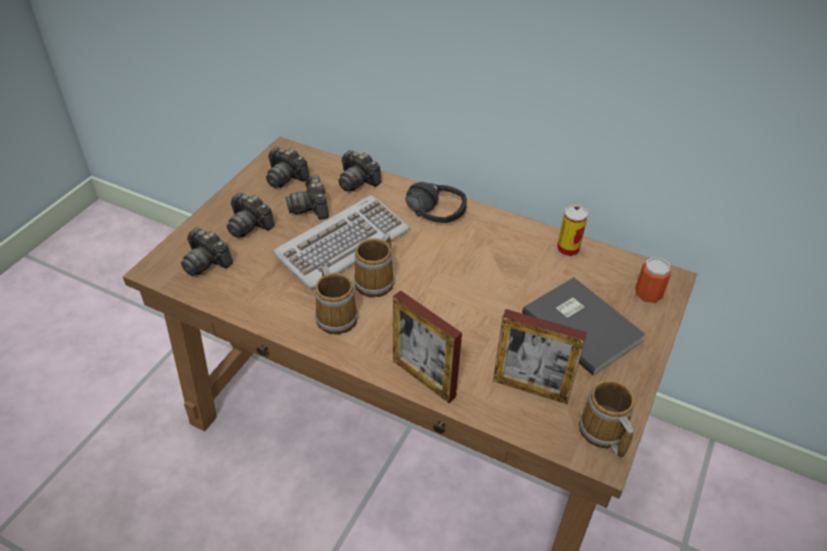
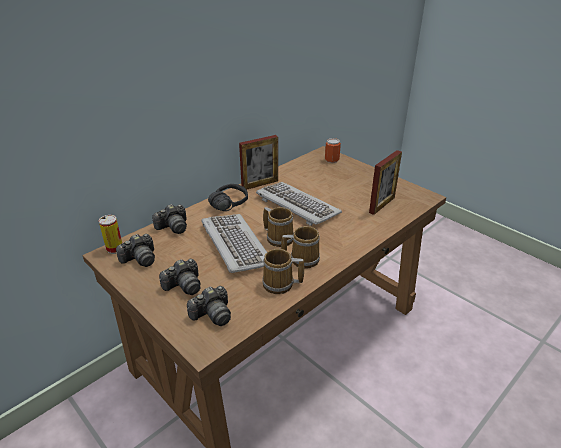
camera: 70 degrees left, 10 degrees down
(311, 207) = (186, 252): camera -> none
(423, 378) = (365, 236): picture frame -> picture frame (260, 184)
(469, 281) = (297, 205): none -> keyboard
(568, 249) = (288, 171): can -> can (114, 248)
(582, 325) = (344, 181): grey book -> none
(602, 432) = (413, 193): mug -> mug (280, 284)

